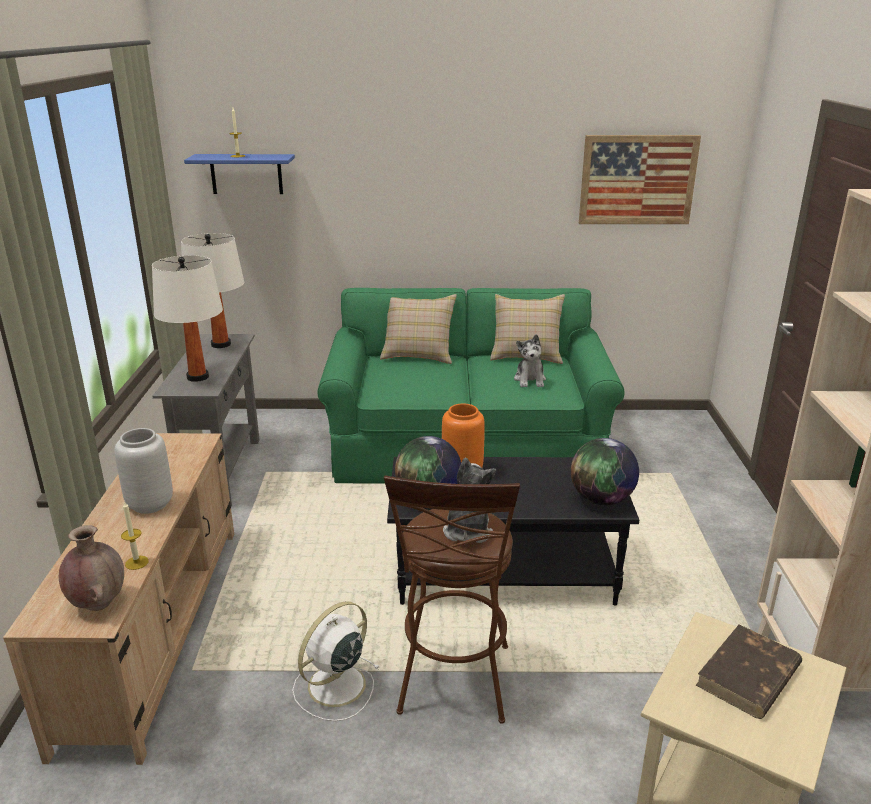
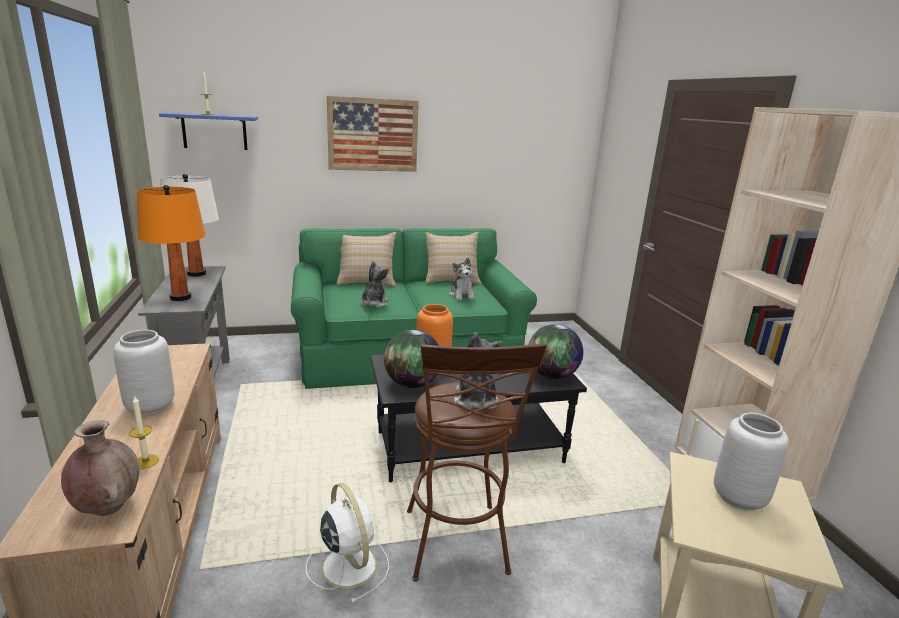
camera: 15 degrees left, 5 degrees down
(198, 377) = (180, 297): white table lamp -> orange table lamp
(334, 686) = (348, 564): white fan -> white fan turned 120 degrees clockwise
(416, 387) = (373, 303): none -> plush toy
(637, 180) = (525, 147): picture -> picture (373, 135)
(748, 676) = (738, 498): brown book -> grey vase

